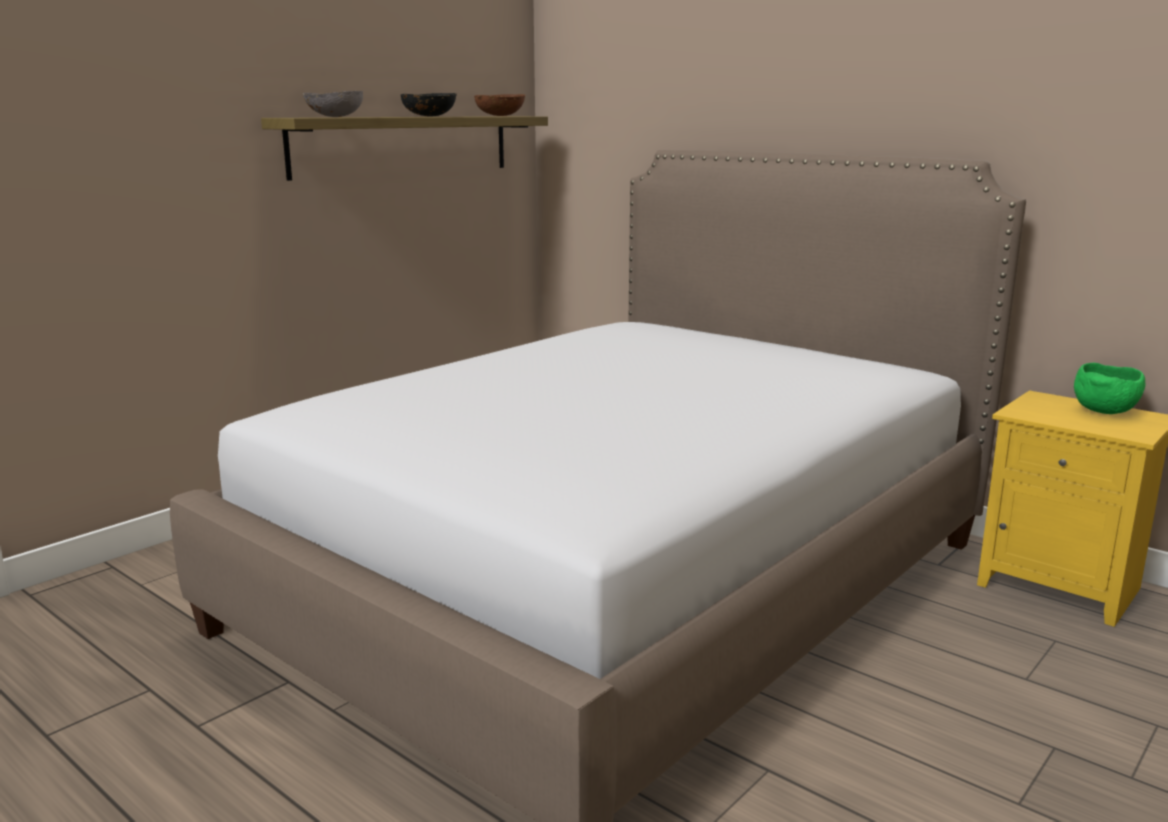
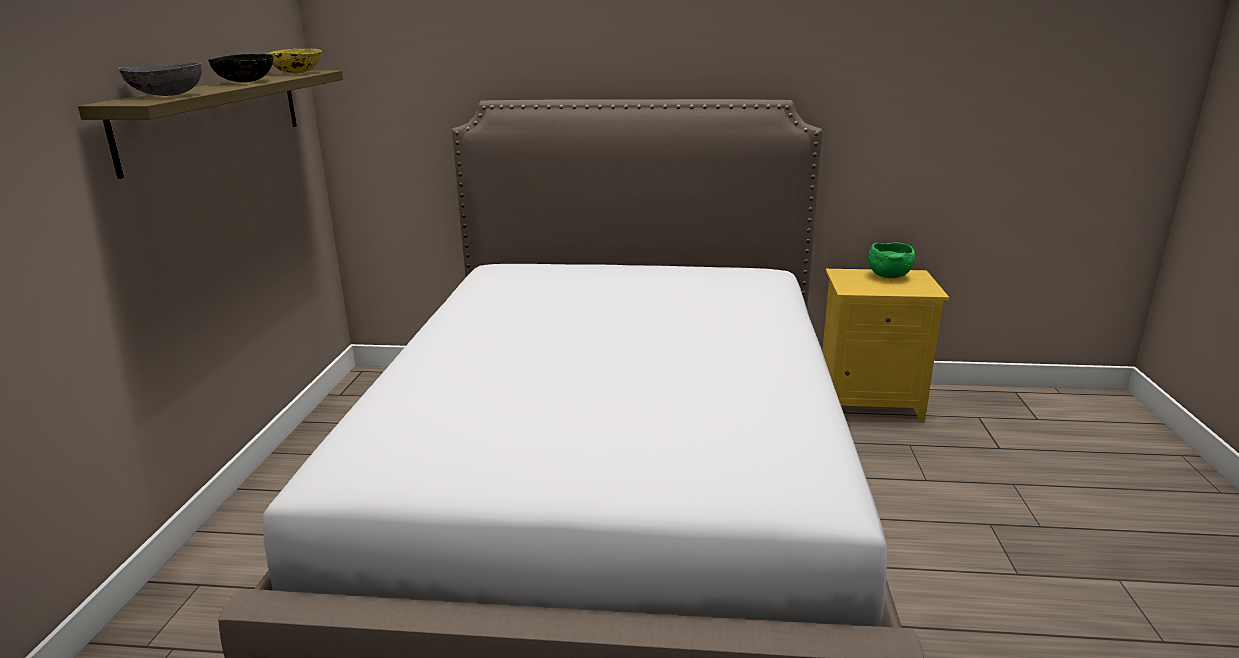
camera: 35 degrees left, 5 degrees up
(500, 116) = (297, 73): brown bowl -> yellow bowl

